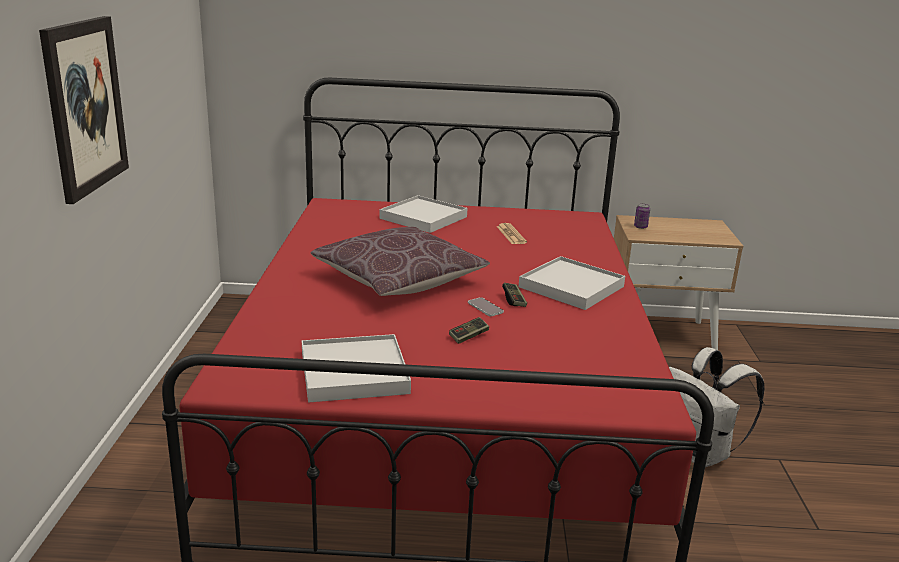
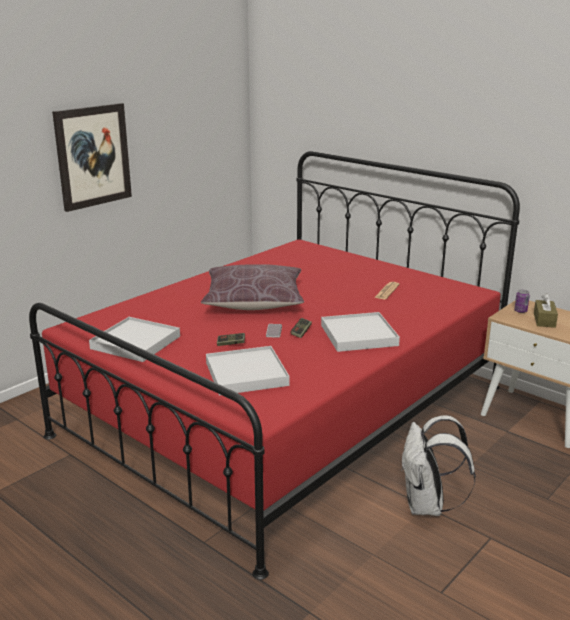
camera: 40 degrees right, 0 degrees up
(423, 218) = (346, 266): white tray -> white tray (246, 374)
(671, 230) = (544, 320): none -> brown tissue box

